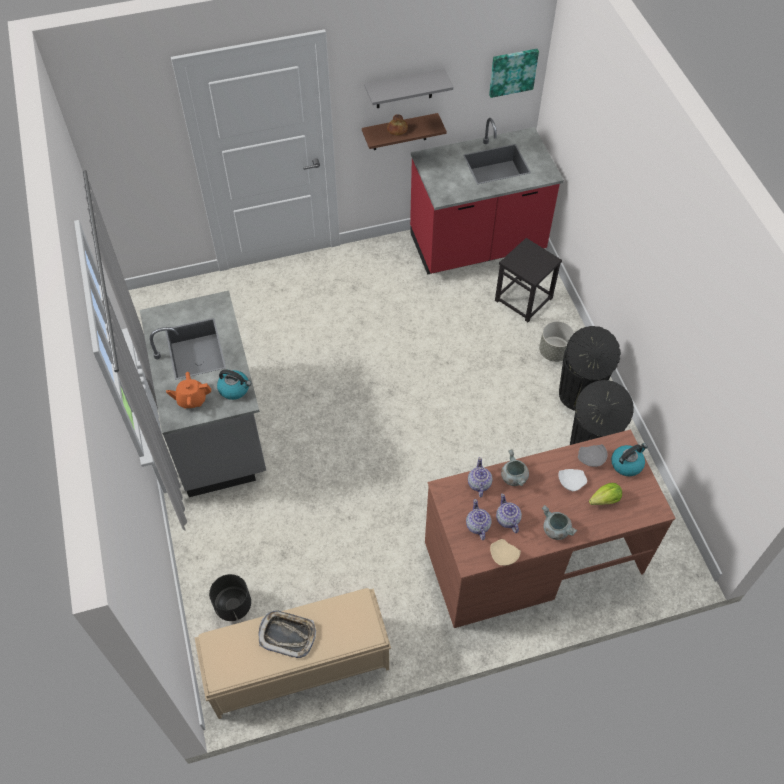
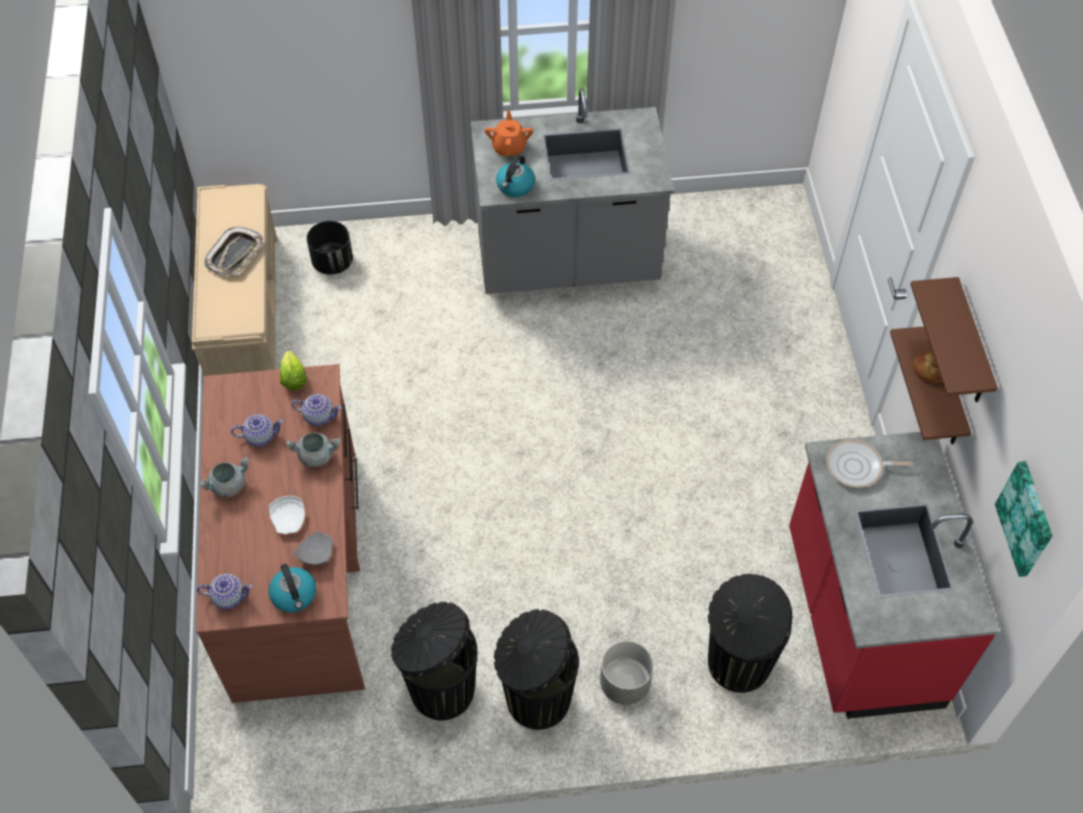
camera: 100 degrees right, 0 degrees up
(404, 89) = (970, 347): grey shelf -> brown shelf
(446, 184) = (857, 467): none -> frying pan
(477, 526) = (262, 403): teapot -> teapot (228, 596)
(503, 556) = (214, 422): beige plate -> none
(524, 299) = (737, 664): black stool -> black trash can
(602, 501) = (250, 550): lettuce -> lettuce (293, 377)

